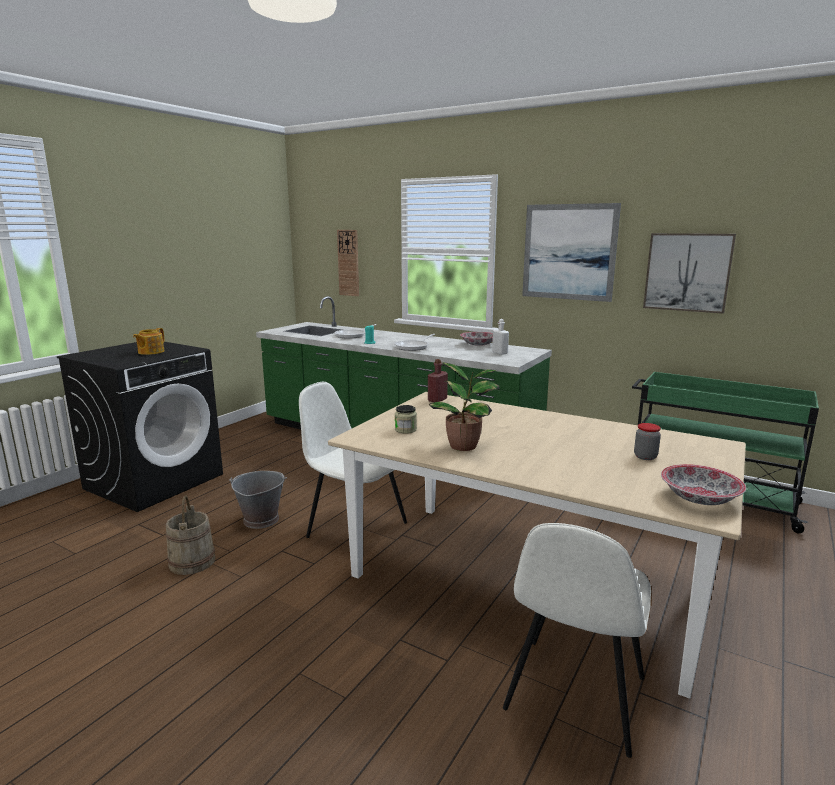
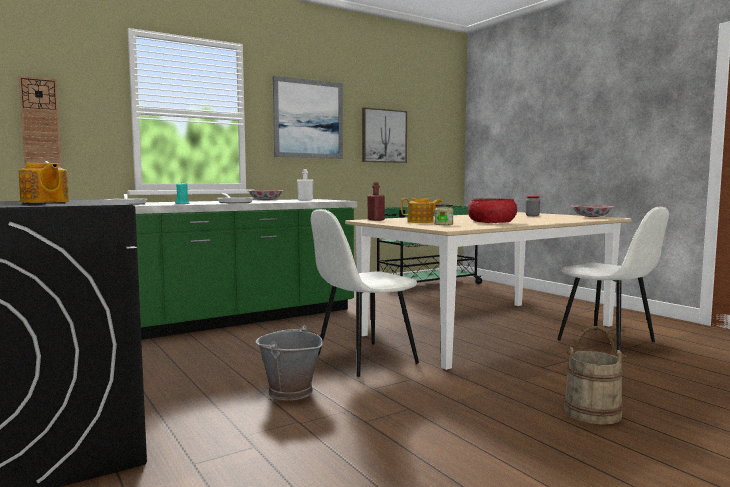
camera: 65 degrees left, 10 degrees down
(192, 562) = (352, 430): beige bucket -> beige bucket (592, 412)
(431, 418) = (421, 222): none -> teapot
(465, 446) = (491, 222): potted plant -> red bowl

